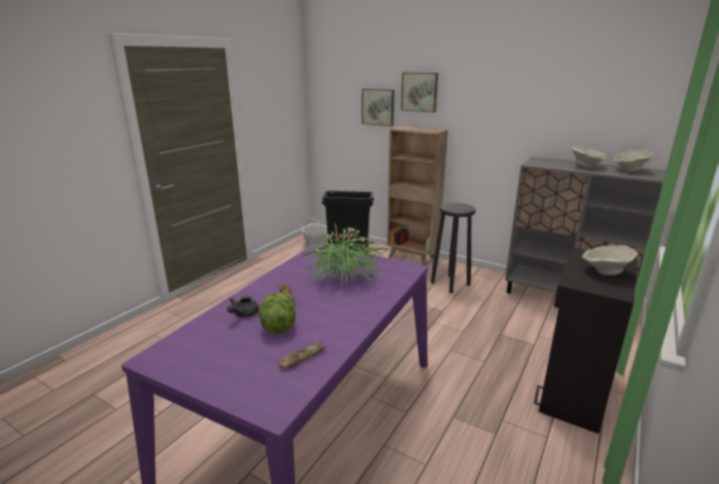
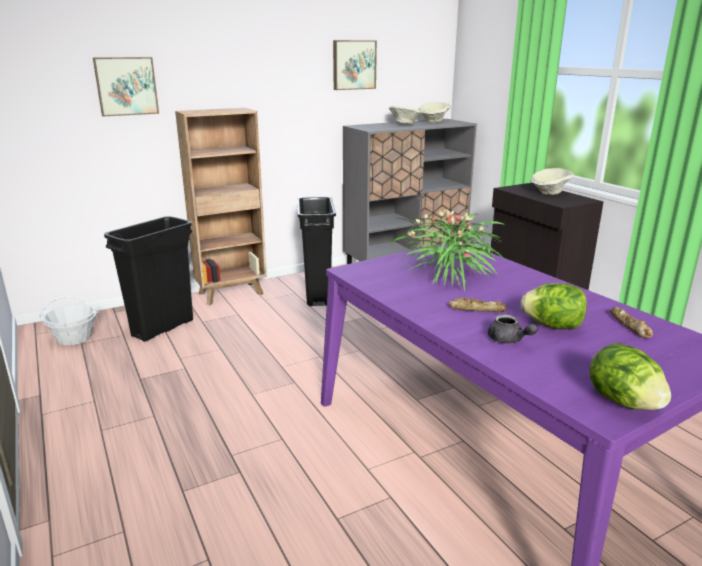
camera: 60 degrees left, 0 degrees up
(170, 364) = (623, 402): none -> lettuce
(419, 92) = (193, 58): picture -> picture (353, 65)
(450, 283) = (317, 295): black stool -> black trash can

